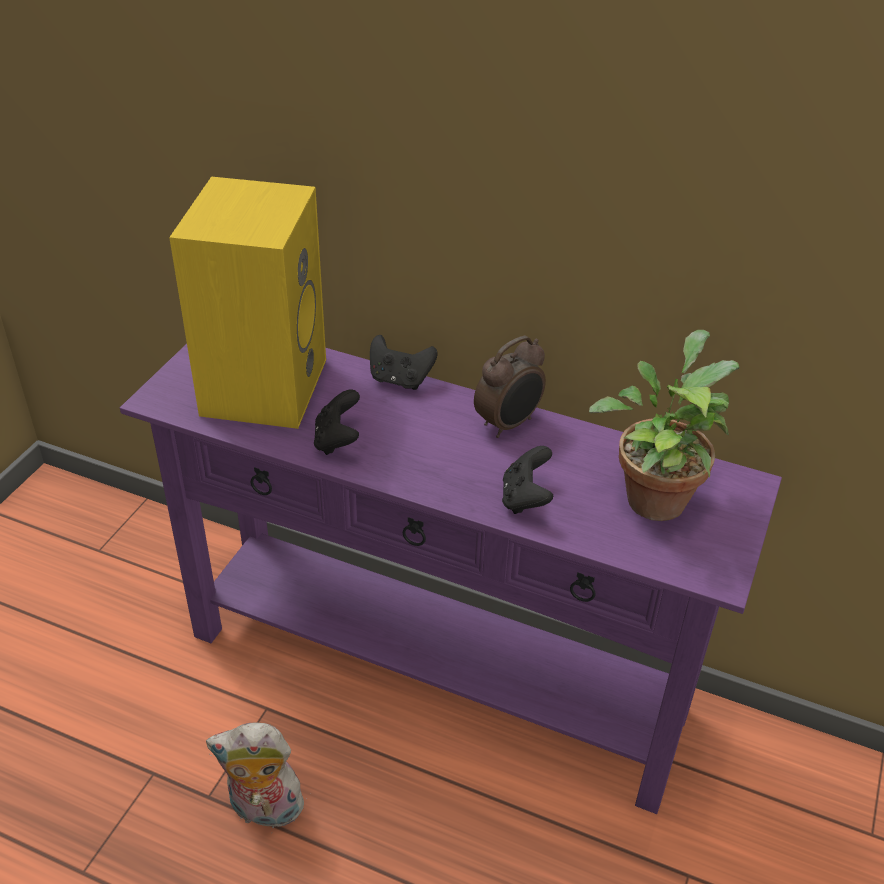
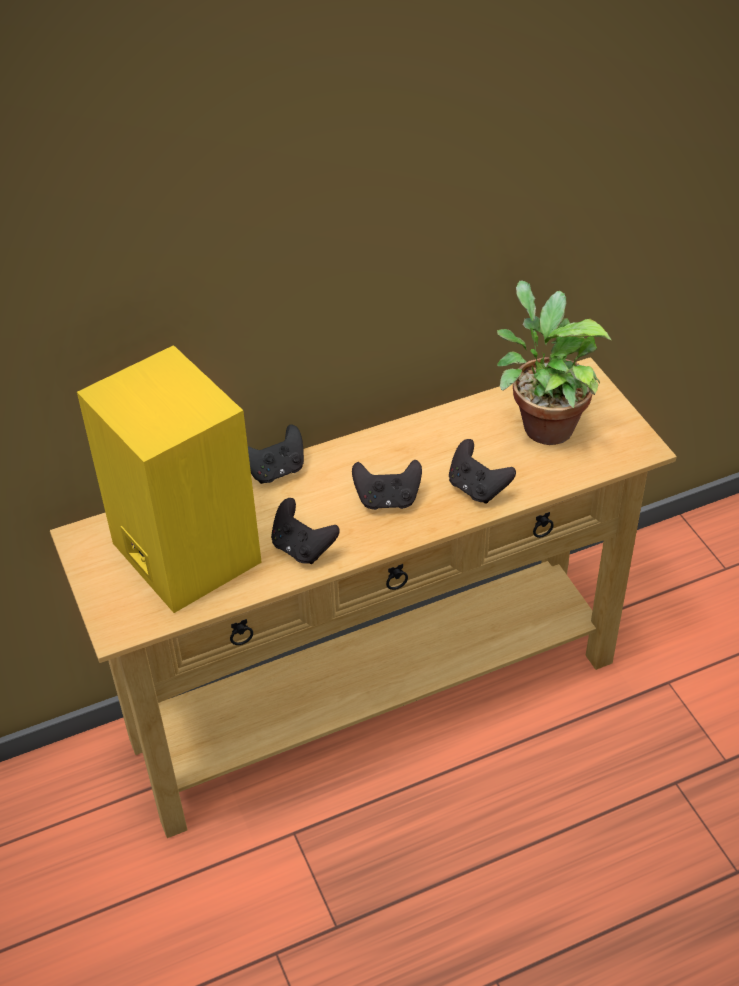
camera: 45 degrees left, 5 degrees up
(263, 810) = (386, 896): plush toy -> none
(436, 671) = (374, 698): purple console table -> beige console table
(445, 455) = (387, 500): none -> black game controller
(509, 424) = (394, 446): alarm clock -> none

